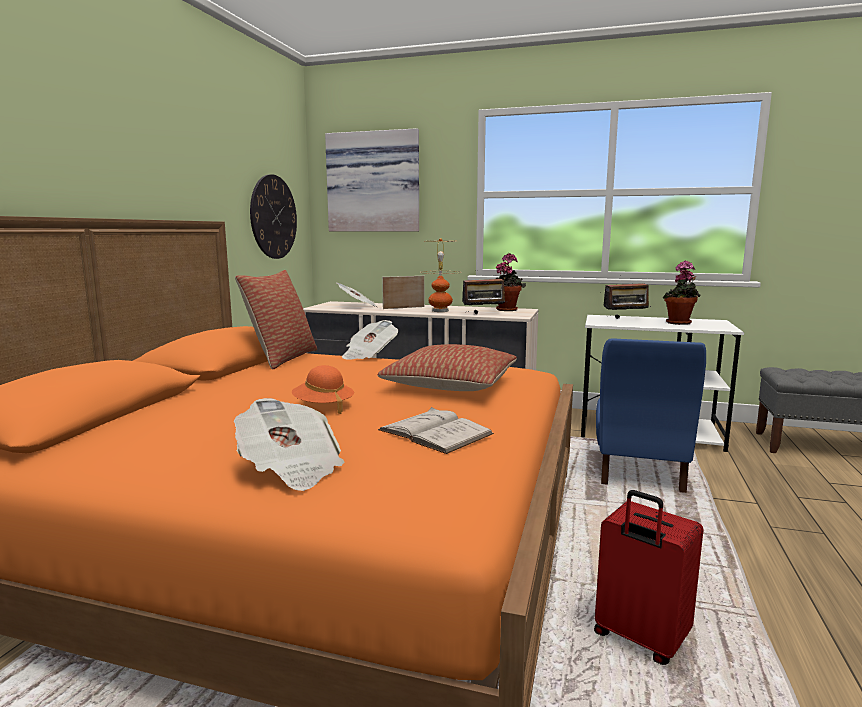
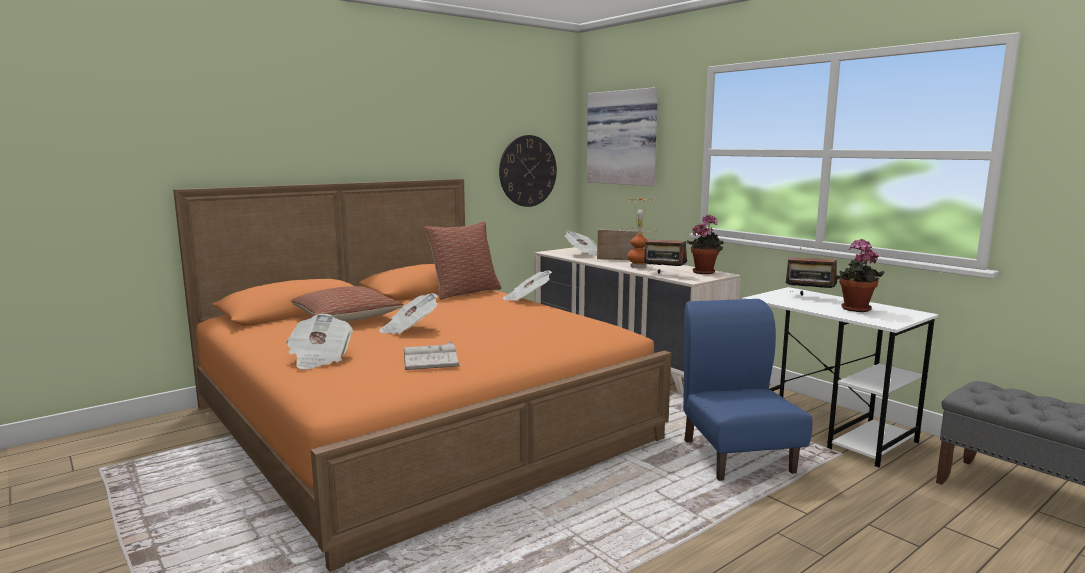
camera: 35 degrees right, 0 degrees up
(323, 407) = (409, 329): orange hat -> newspaper
(450, 385) = (520, 331): pillow -> pillow (346, 318)
(639, 471) = (737, 456): blue chair -> blue chair turned 120 degrees clockwise
(639, 639) = (513, 548): red suitcase -> none

